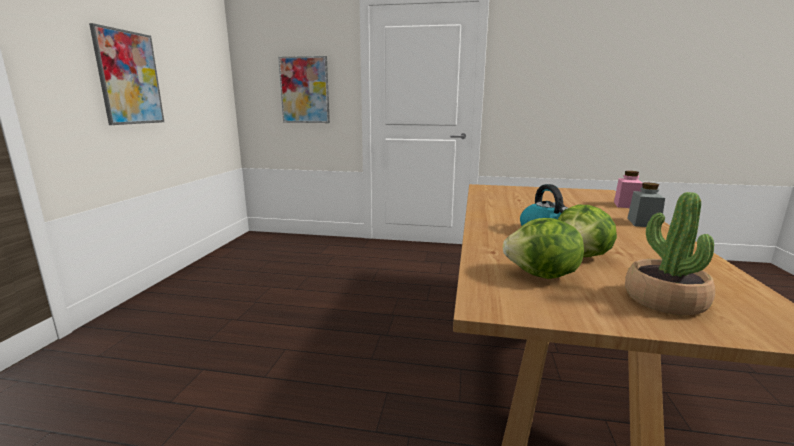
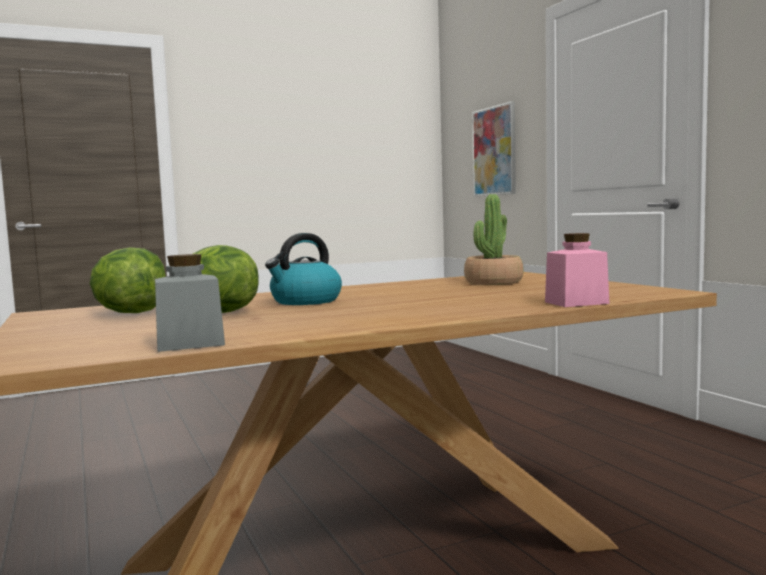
camera: 55 degrees right, 10 degrees down
(129, 78) = (284, 154): picture -> none
(643, 223) = (452, 313): grey jar -> grey jar (190, 343)
(664, 300) = (91, 333): potted plant -> potted plant (493, 282)

